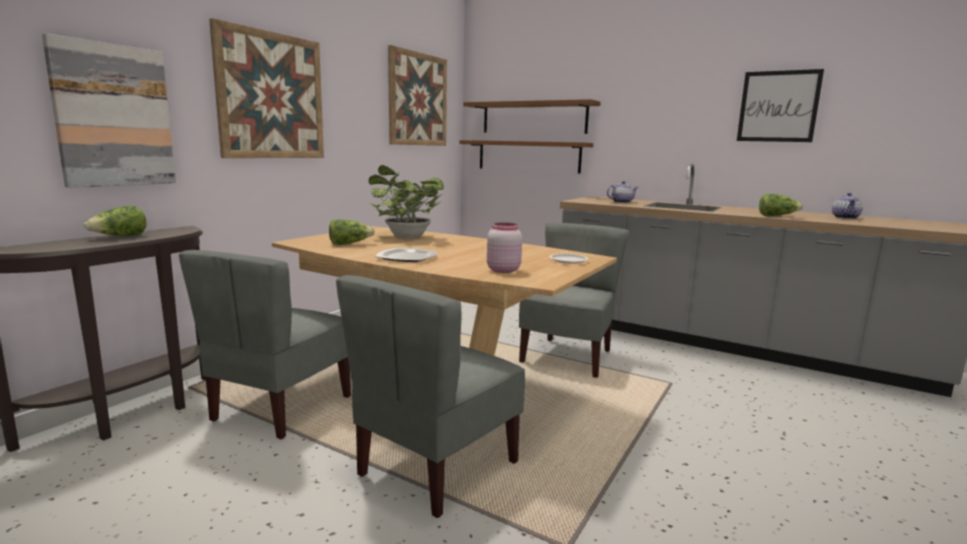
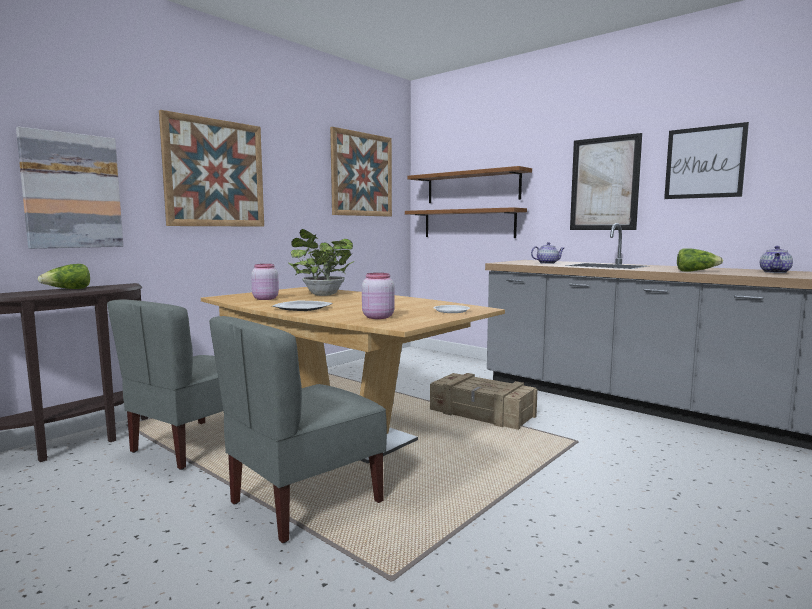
camera: 10 degrees right, 5 degrees down
(349, 244) = (265, 298): lettuce -> pink jar
(568, 357) = (482, 413): grey chair -> crate
(676, 122) = (604, 184): none -> picture

